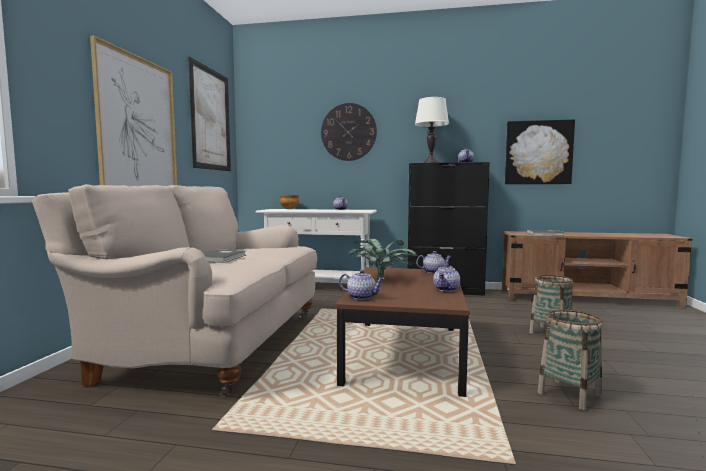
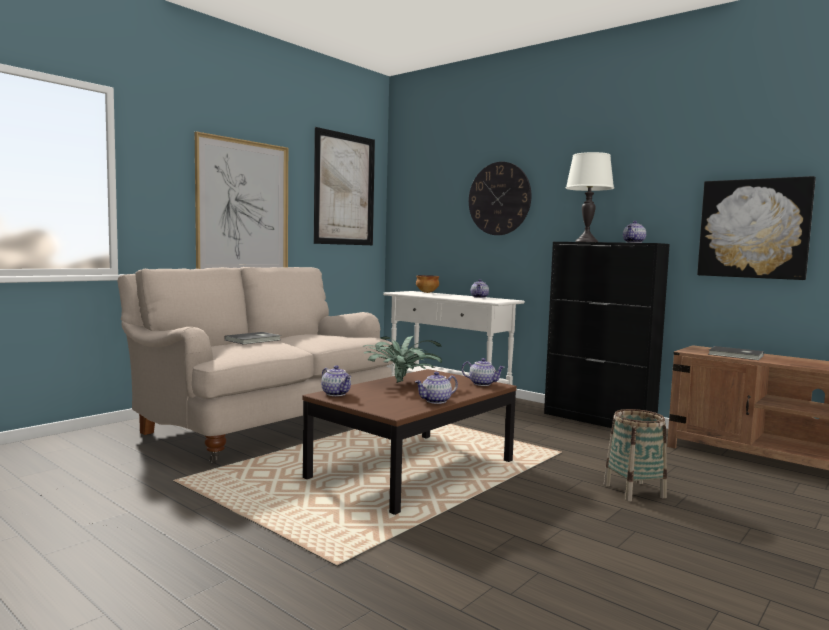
camera: 30 degrees right, 0 degrees up
(569, 394) = (508, 543): basket -> none

